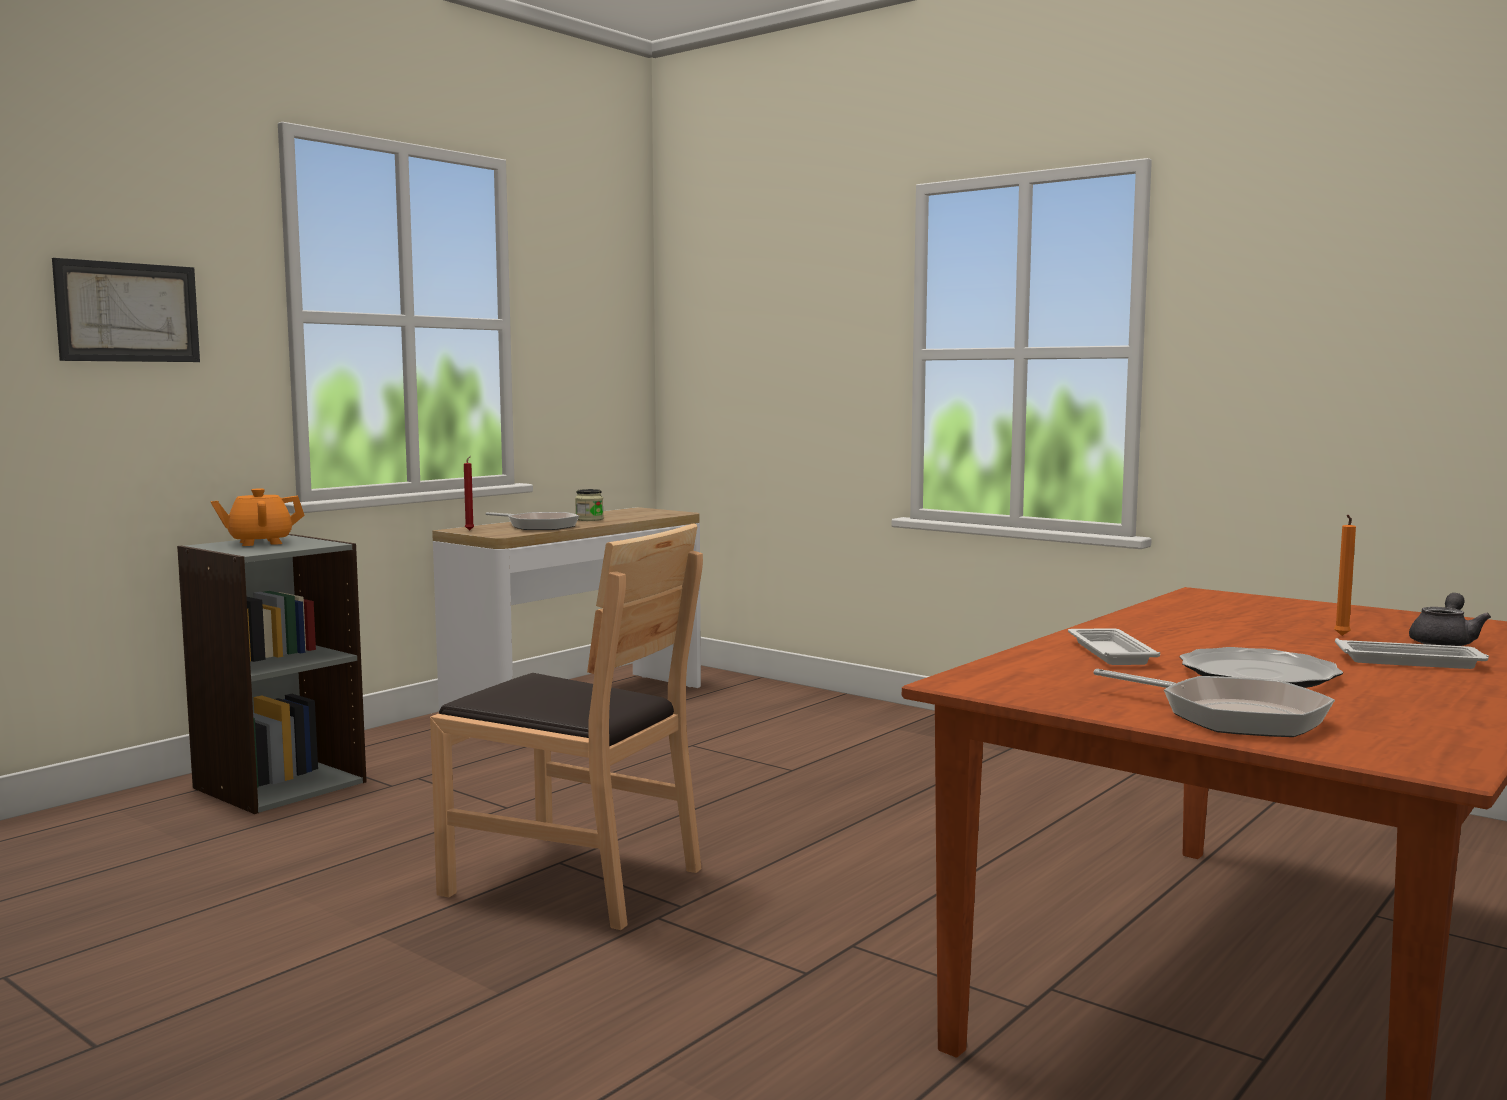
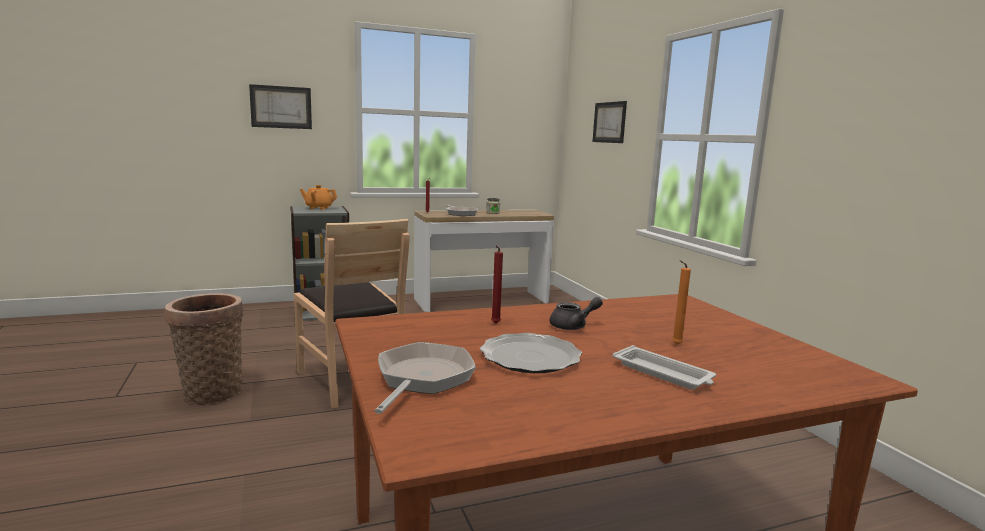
camera: 30 degrees right, 5 degrees up
(319, 975) = (211, 392): none -> basket
(788, 332) = (609, 122): none -> picture
(1110, 652) = (495, 324): white tray -> red candle
(1232, 716) = (422, 379): frying pan -> frying pan turned 150 degrees counterclockwise
(1444, 642) = (739, 366): grey teapot -> grey teapot (573, 326)

